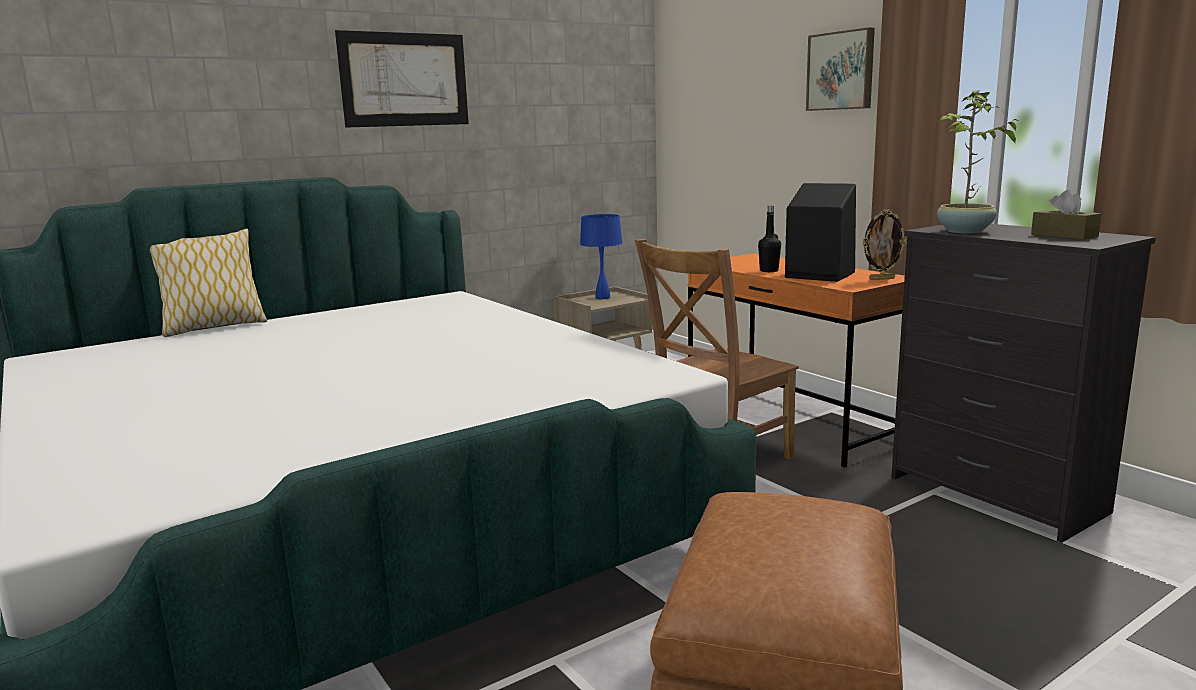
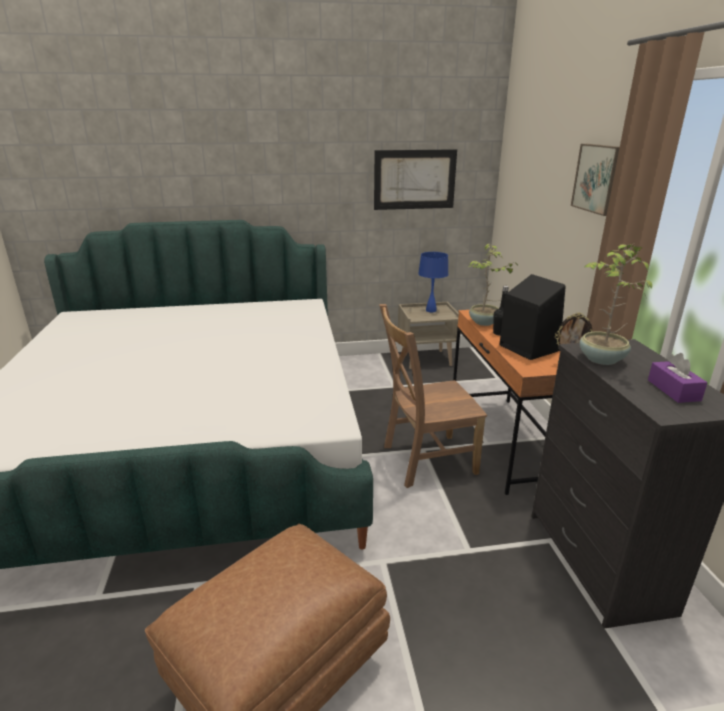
camera: 25 degrees right, 10 degrees up
(213, 327) = (165, 307): pillow -> none
(405, 79) = (298, 155): picture -> picture (414, 179)
(736, 267) = (484, 323): none -> potted plant
(1064, 235) = (673, 390): brown tissue box -> purple tissue box

